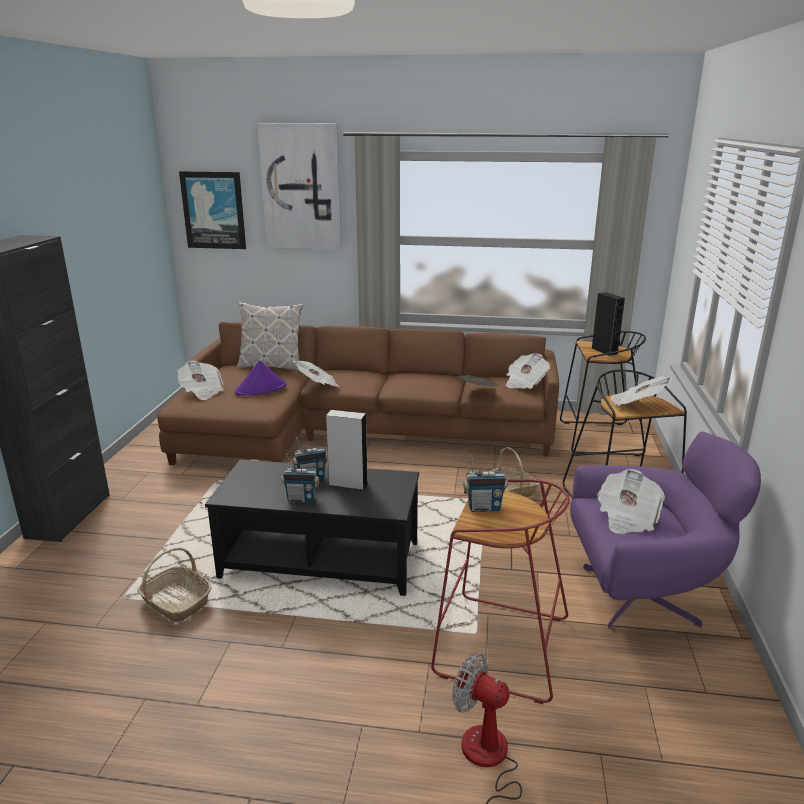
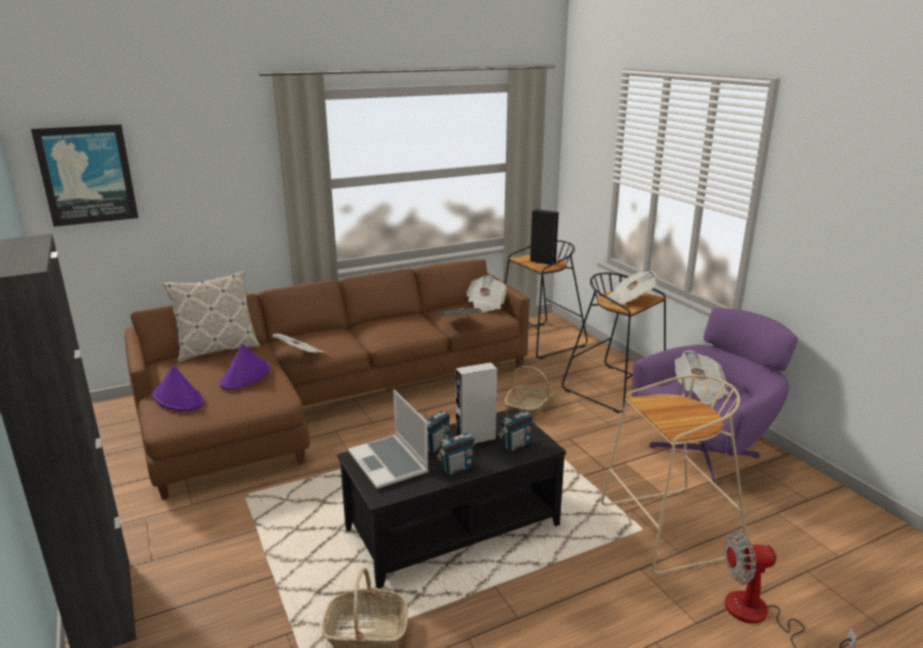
camera: 35 degrees left, 0 degrees up
(202, 391) = (178, 398): newspaper -> purple hat
(262, 478) = (389, 463): none -> laptop
(301, 187) = (205, 137): picture -> none
(484, 508) = (662, 412): radio -> radio (515, 445)
(499, 647) = (668, 531): red stool -> beige stool

